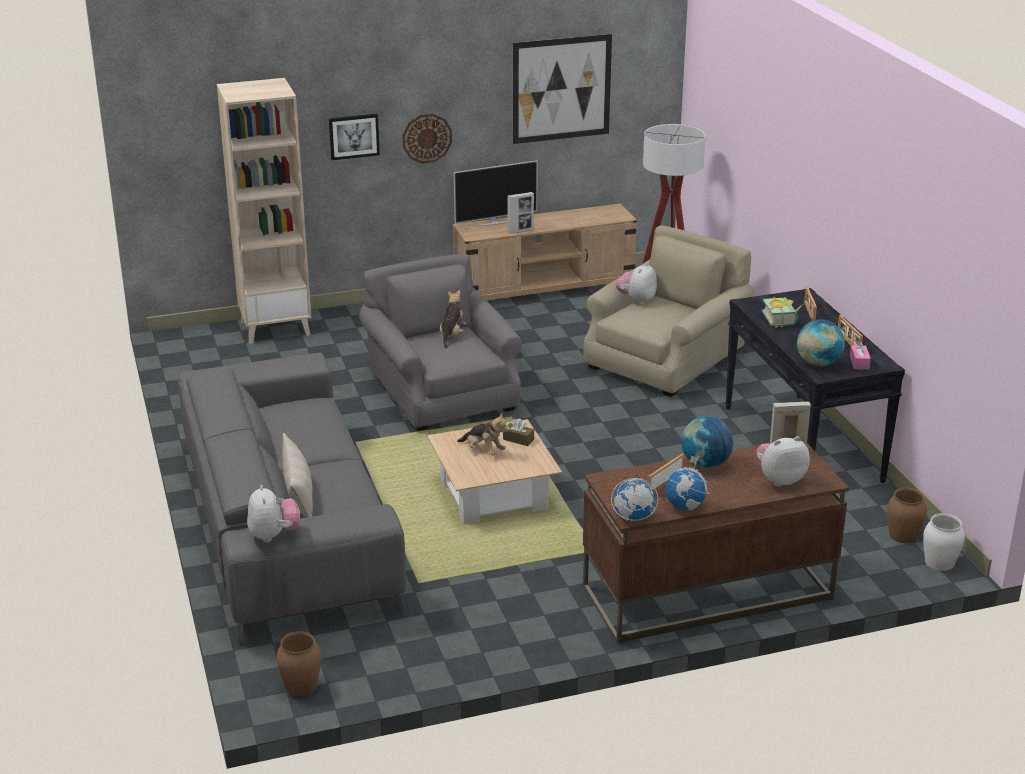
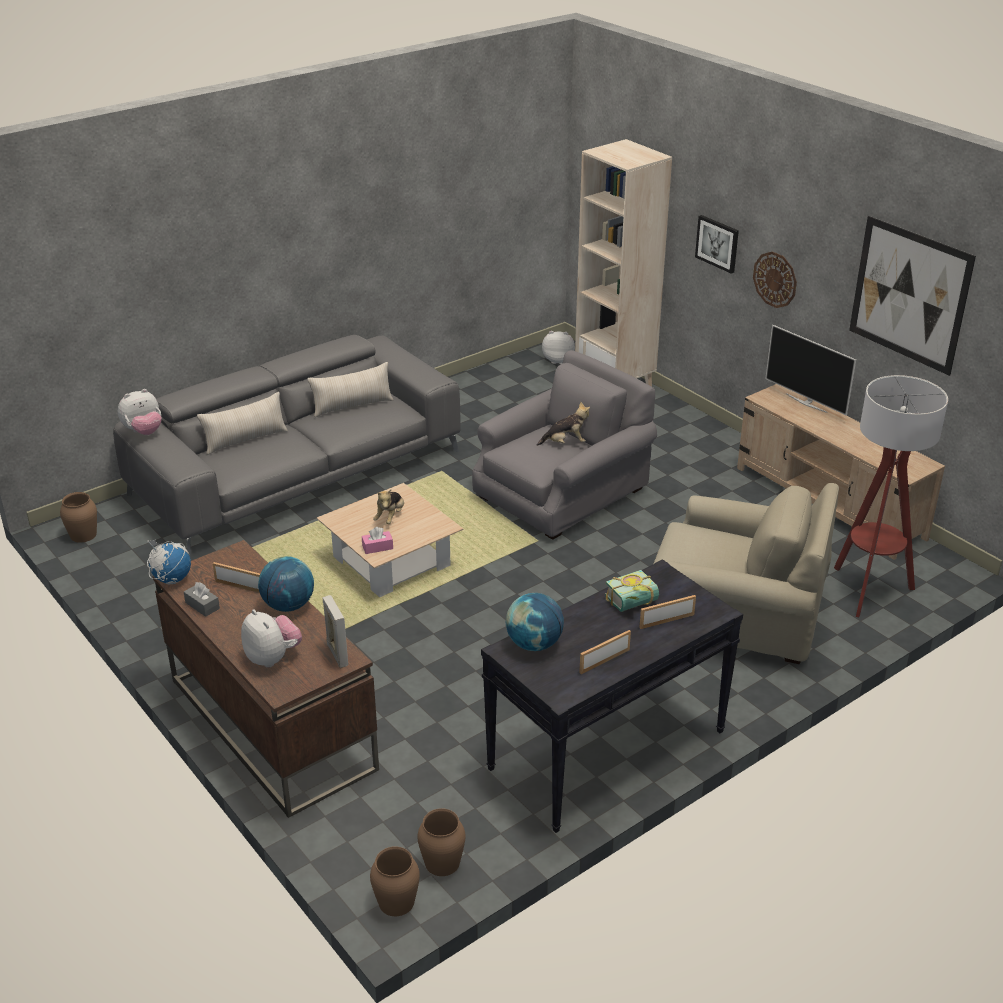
camera: 70 degrees right, 5 degrees up
(283, 426) = (352, 406): none -> beige pillow
(518, 439) = (420, 531): brown tissue box -> none
(520, 231) = (800, 421): picture frame -> none
(636, 300) = (734, 533): plush toy -> plush toy (558, 360)
(685, 506) = (202, 605): globe -> grey tissue box
(859, 362) = (555, 675): pink tissue box -> pink tissue box (377, 547)
(939, 562) = (396, 901): white vase -> brown vase

